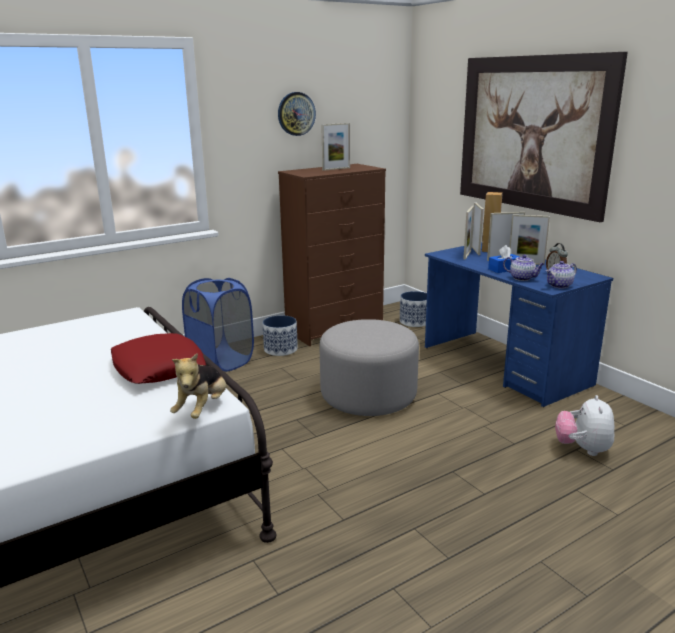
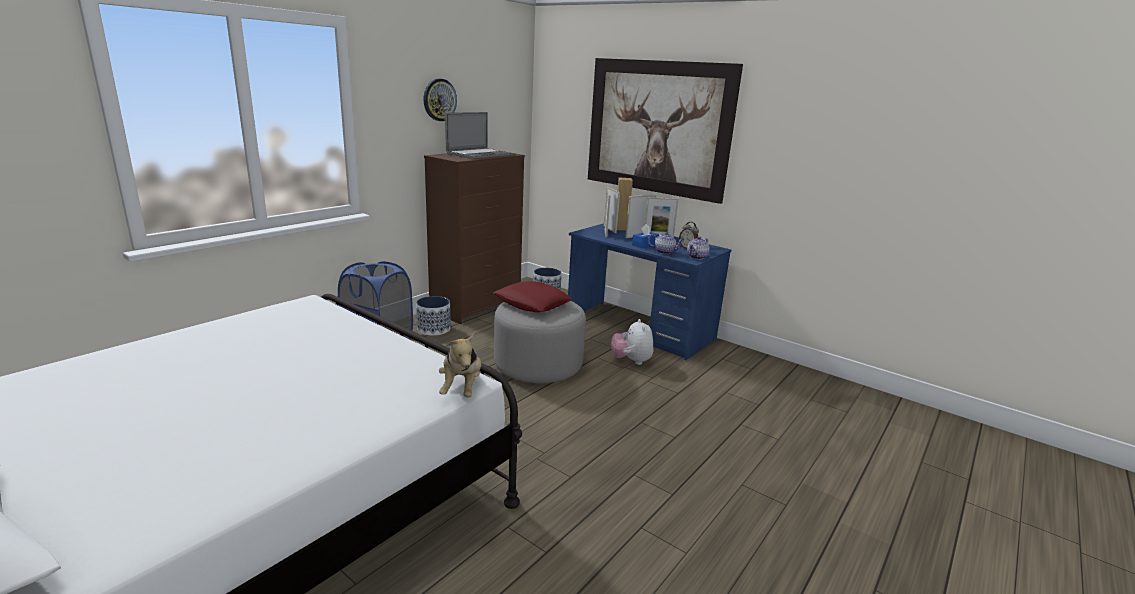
camera: 20 degrees left, 0 degrees up
(158, 367) = (385, 353): red pillow -> red pillow (532, 303)
(336, 169) = (479, 154): picture frame -> laptop
(582, 449) = (730, 391): plush toy -> plush toy (631, 361)

